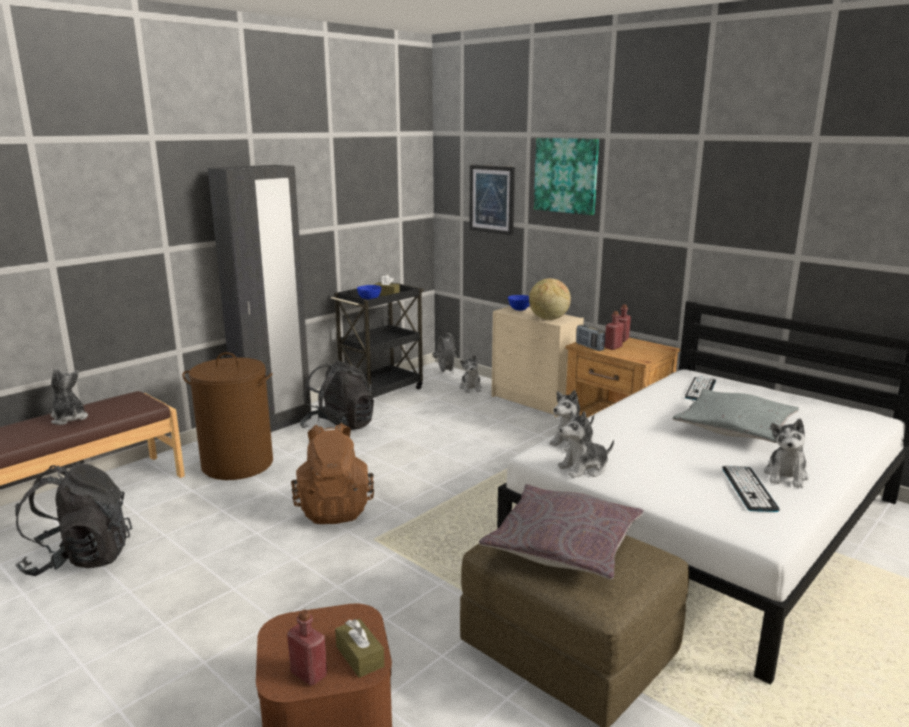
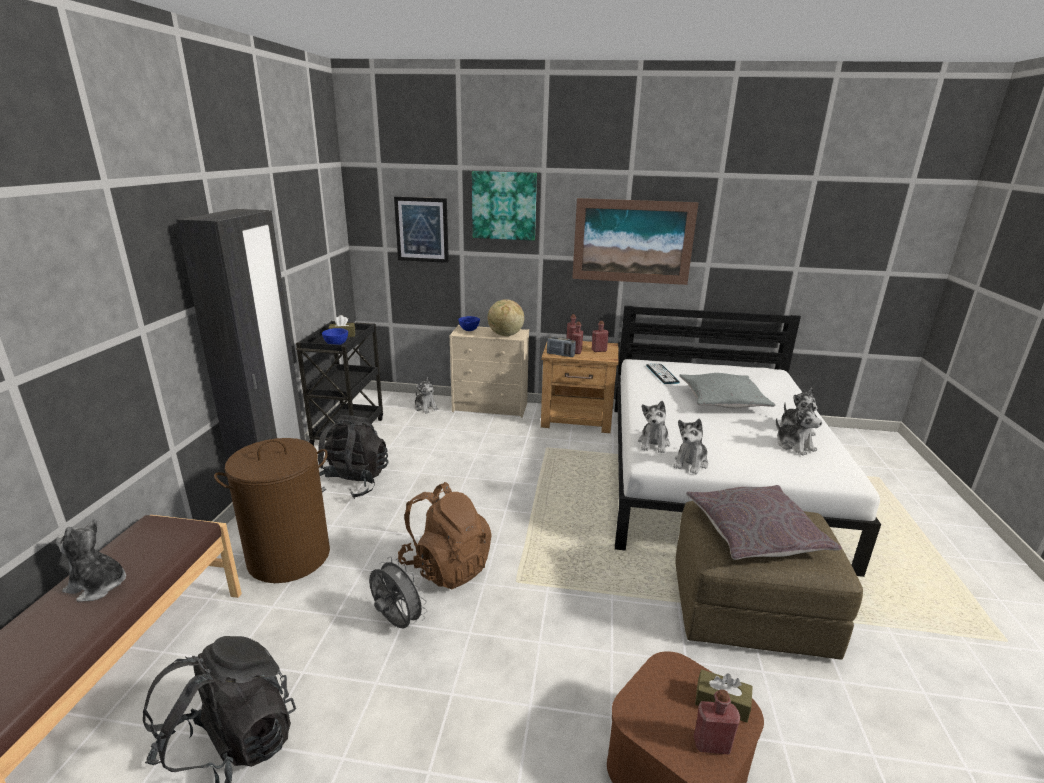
camera: 35 degrees left, 5 degrees up
(445, 373) = (385, 398): grey fan -> grey fan (396, 622)
(642, 351) = (599, 350): none -> red bottle
(701, 222) = (632, 241): none -> picture
(749, 489) = (794, 445): keyboard -> plush toy

